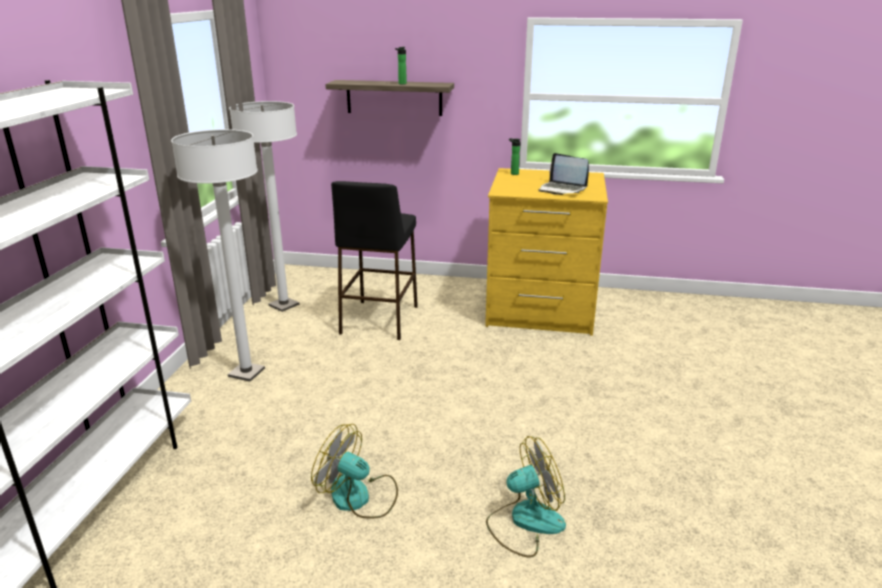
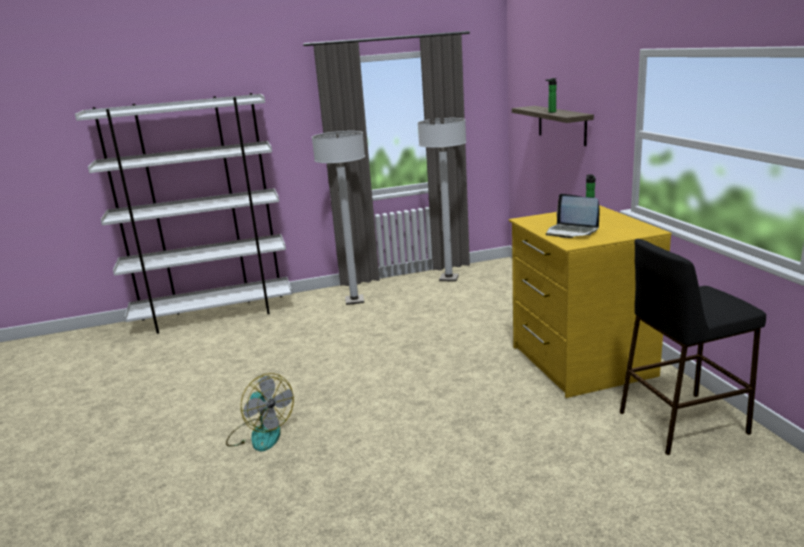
camera: 65 degrees right, 5 degrees down
(359, 497) = (255, 373): fan -> none
(379, 320) = (469, 310): black stool -> black stool (681, 422)
(562, 189) = (571, 232): laptop -> laptop turned 60 degrees counterclockwise

